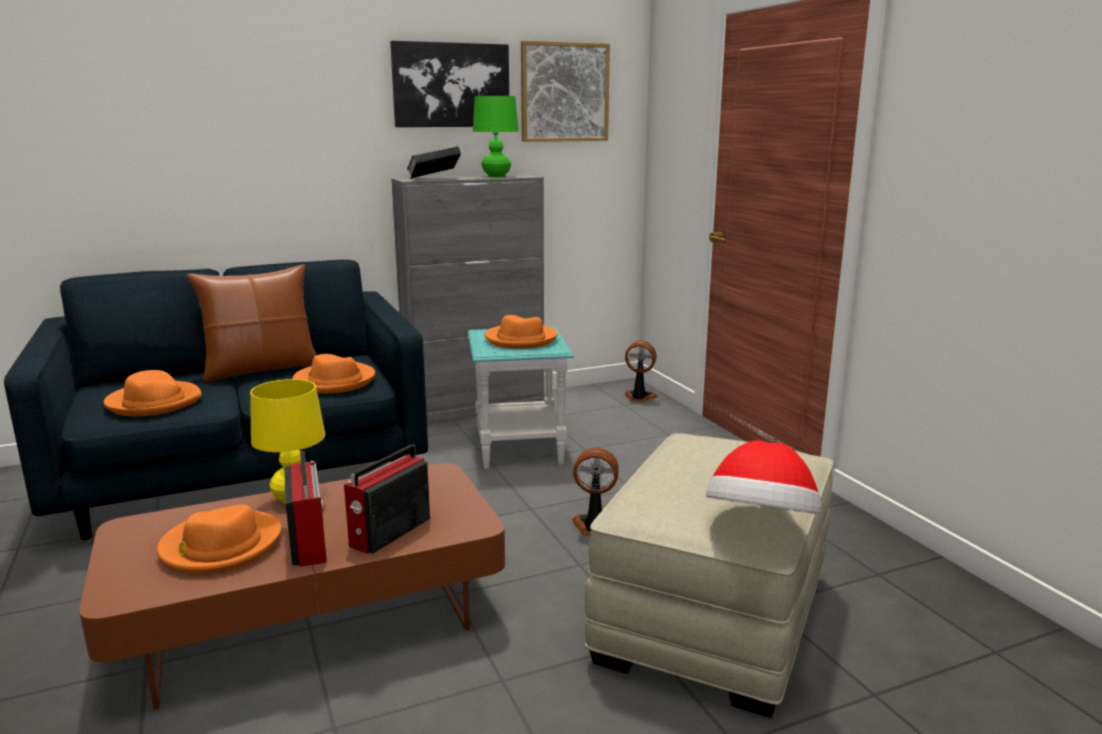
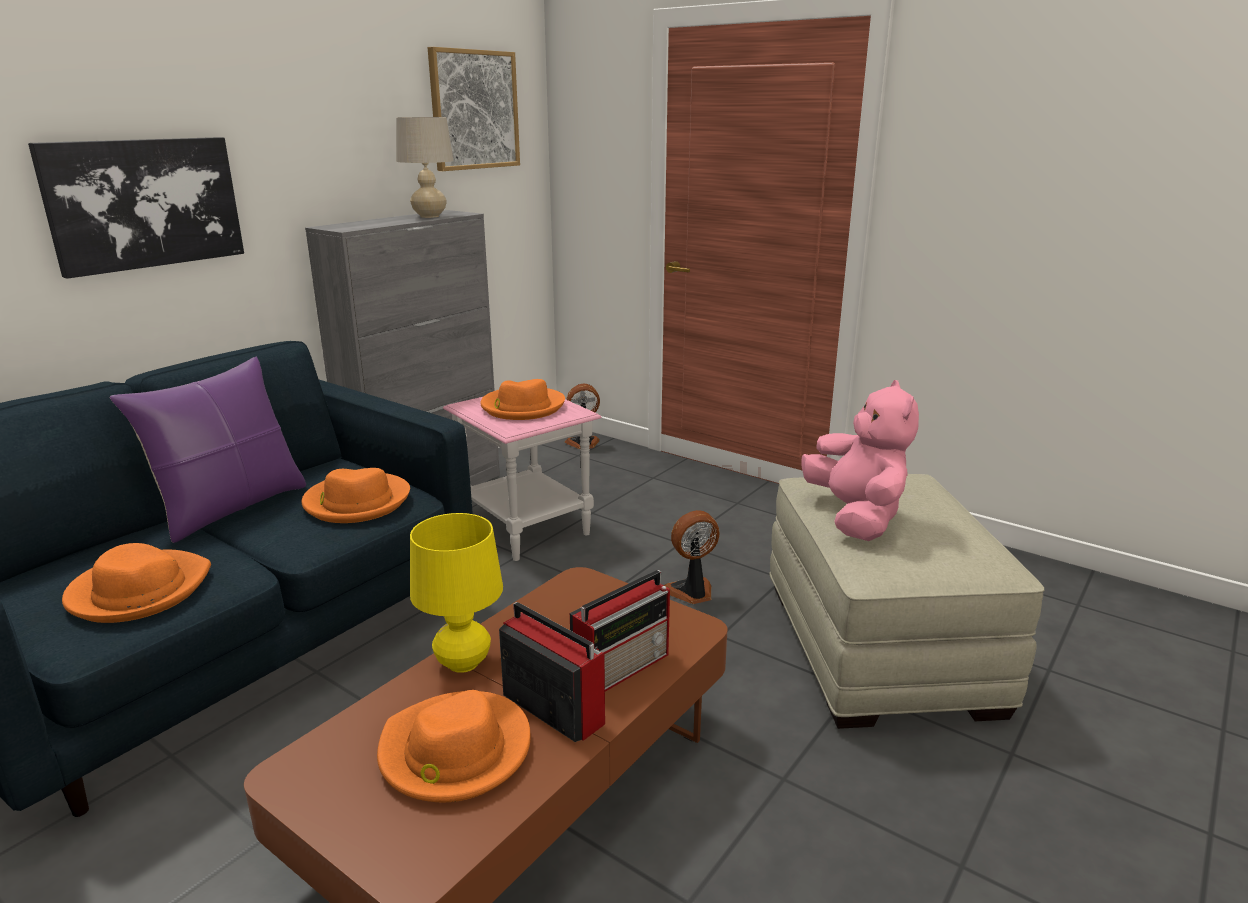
camera: 30 degrees left, 5 degrees up
(261, 370) = (230, 508): brown pillow -> purple pillow
(389, 533) = (623, 667): radio -> radio turned 135 degrees counterclockwise
(434, 179) = (367, 225): book -> none
(451, 85) = (359, 103): picture -> picture (144, 203)
(496, 176) = (429, 216): green table lamp -> beige table lamp
(519, 448) = (525, 528): turquoise side table -> pink side table
(680, 470) = (855, 517): none -> pink plush toy
(761, 526) = (987, 553): hat -> none

